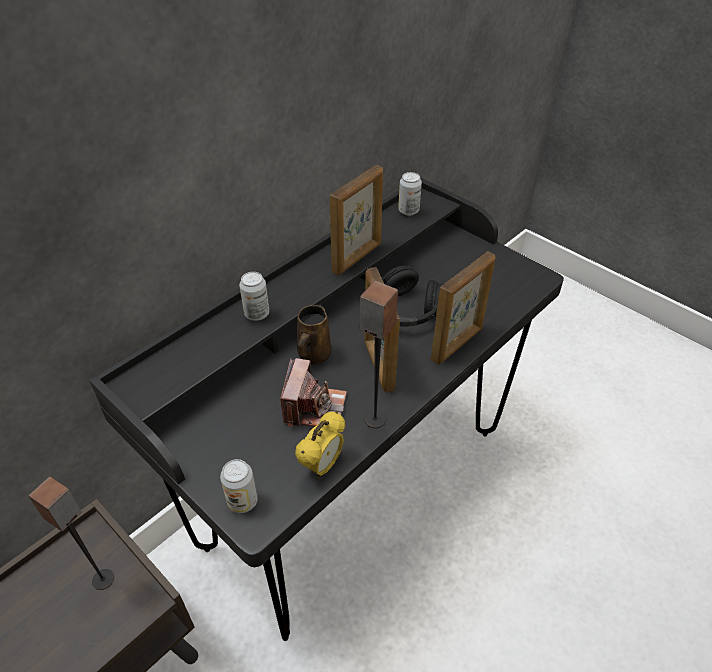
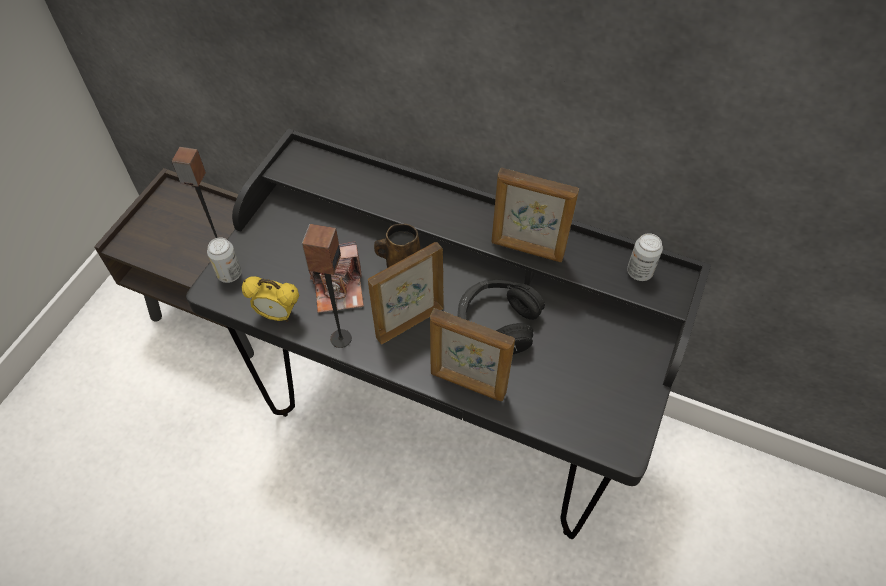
camera: 70 degrees right, 10 degrees up
(257, 314) = (408, 200): can -> none

